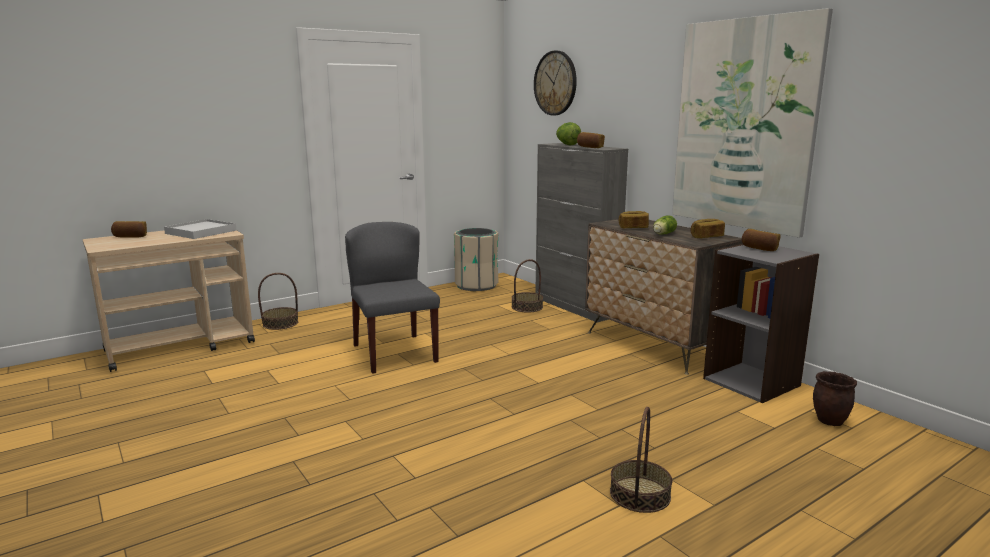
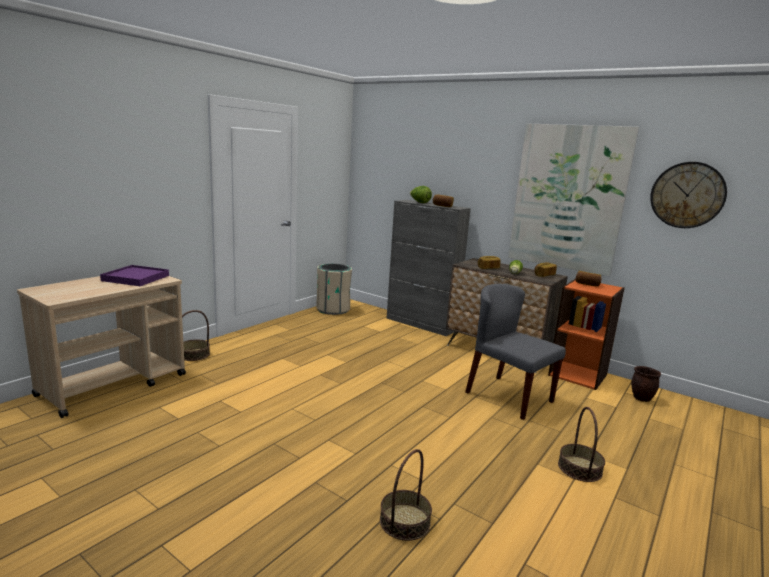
camera: 20 degrees left, 0 degrees up
(130, 237) = (68, 285): bread -> none
(201, 232) = (135, 278): white tray -> purple tray
(394, 353) = (317, 374): grey chair -> grey chair (508, 396)
(527, 307) = (387, 326): basket -> basket (405, 521)
(555, 83) = (403, 154): wall clock -> wall clock (687, 195)
(752, 382) = (578, 375): grey bookcase -> orange bookcase

